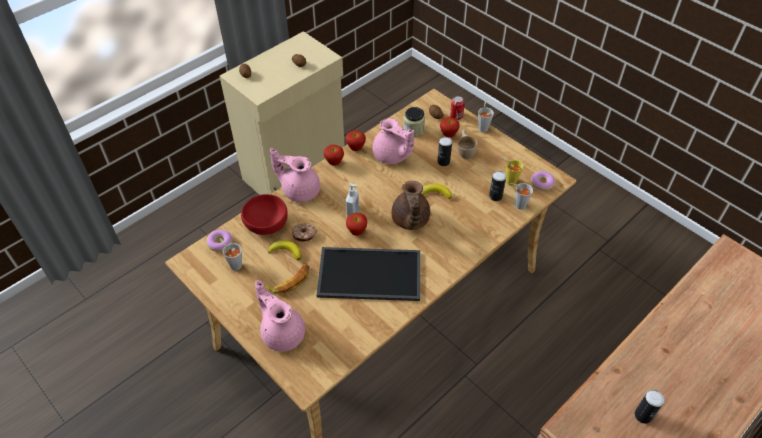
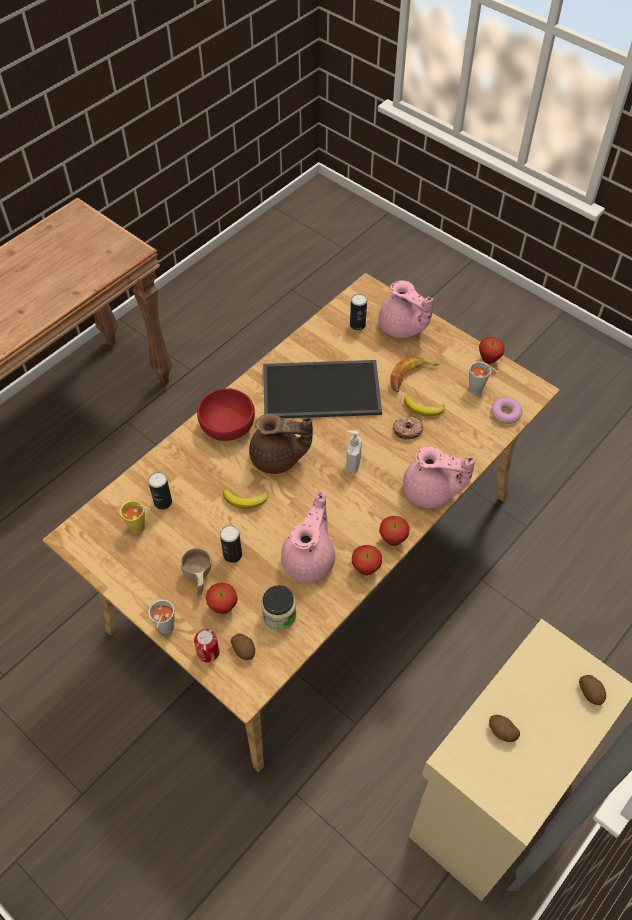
camera: 175 degrees right, 5 degrees up
(267, 224) = (458, 441): red bowl -> red bowl (226, 425)
(357, 232) = (343, 438): apple -> apple (488, 360)
(391, 156) = (310, 559): pink teapot -> pink teapot turned 75 degrees clockwise
(410, 220) = (278, 458): brown teapot -> brown teapot turned 105 degrees clockwise
(517, 204) = (134, 491): grey cup -> none
(542, 183) = (94, 528): donut -> none
(643, 415) = (64, 262): can -> can (357, 324)

